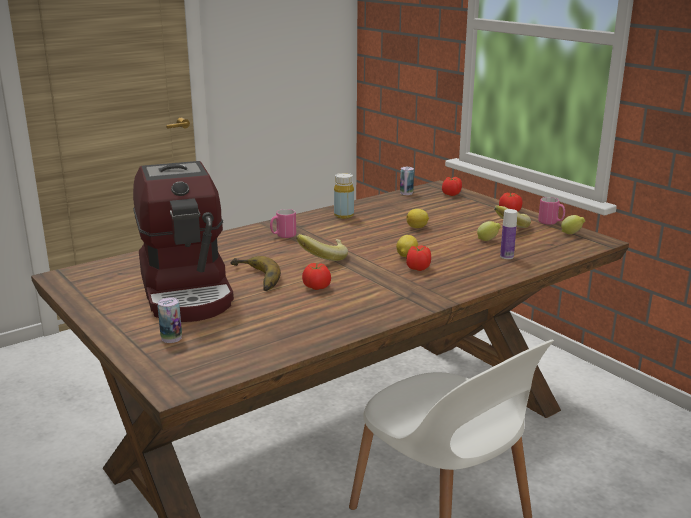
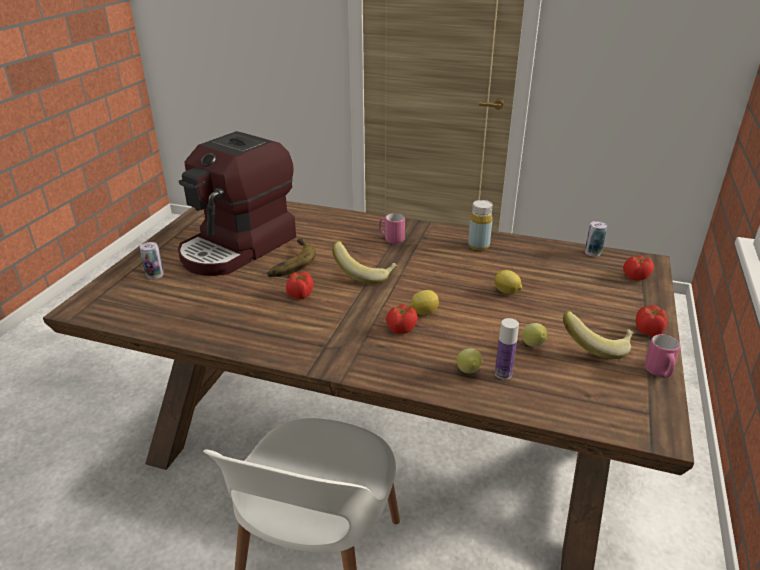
camera: 55 degrees right, 10 degrees up
(571, 234) = (647, 401): lemon -> lemon (468, 372)

